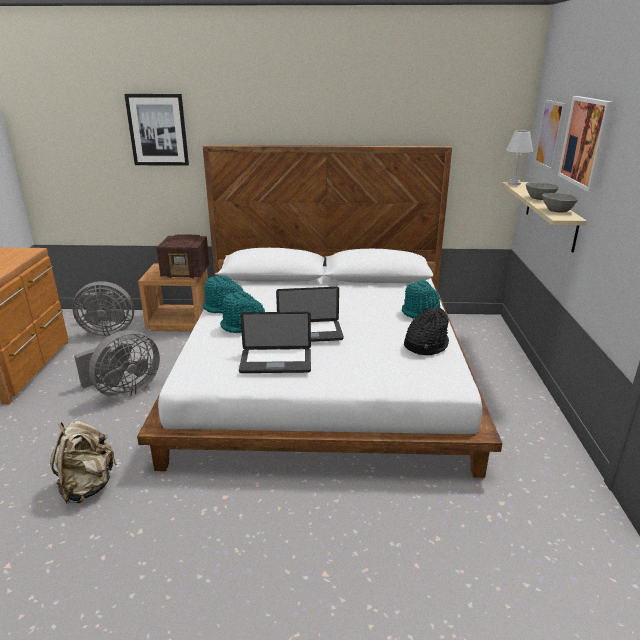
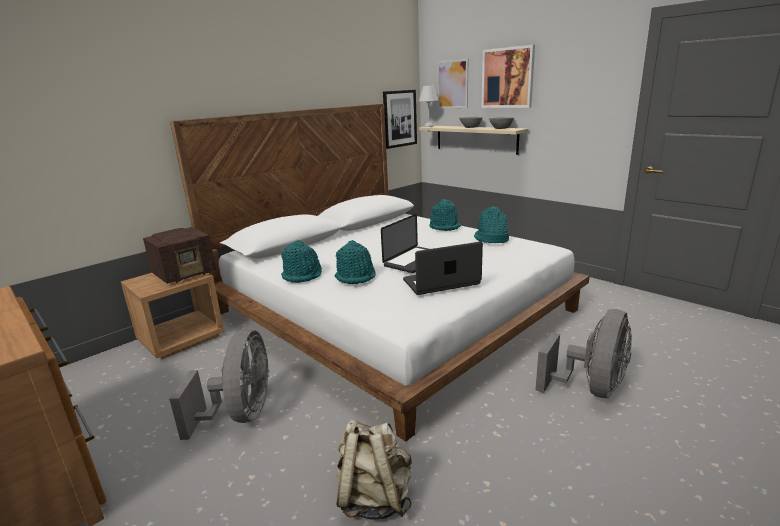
camera: 45 degrees left, 5 degrees down
(107, 331) = (101, 385): grey fan -> grey fan (590, 388)
(158, 130) = (104, 108): picture -> picture (399, 118)
(276, 362) = (441, 282): laptop -> laptop turned 150 degrees counterclockwise
(425, 345) = (491, 239): black hat -> turquoise hat

